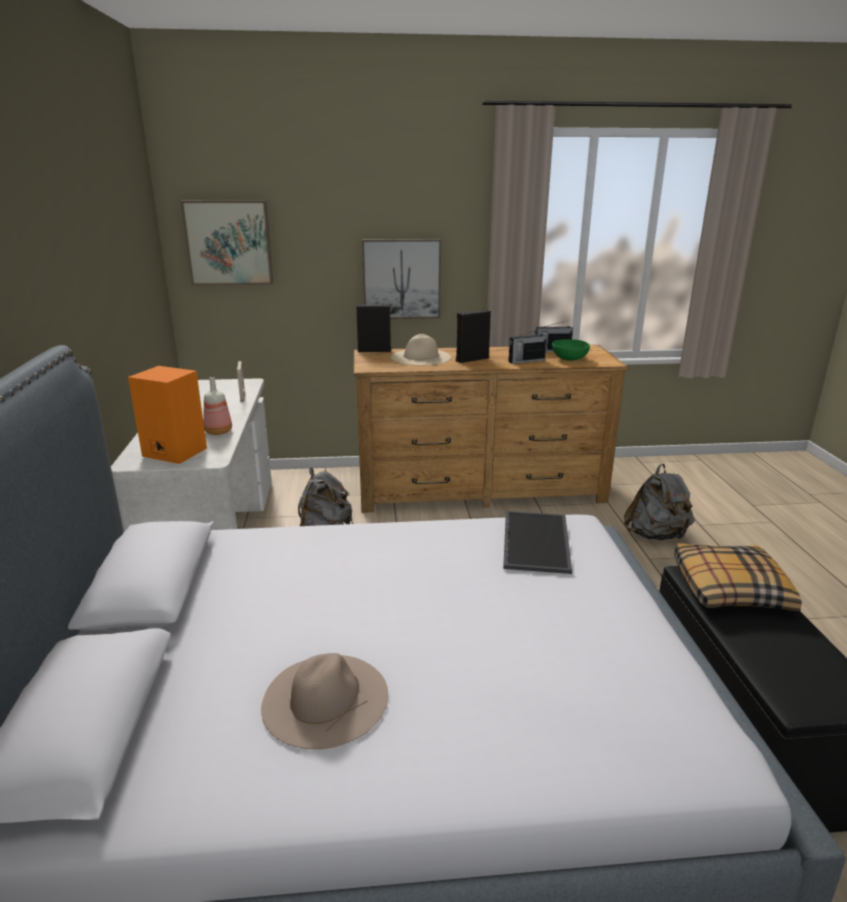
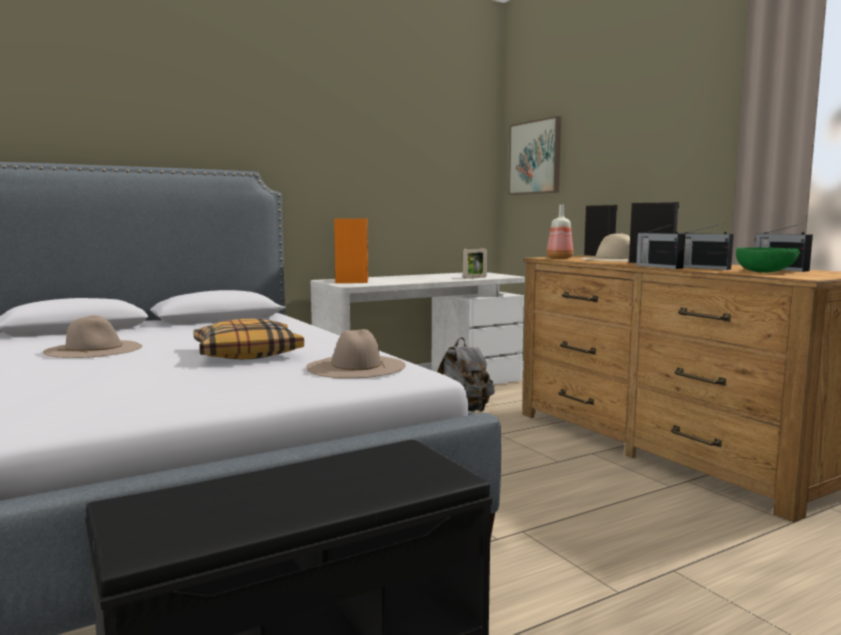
camera: 65 degrees right, 15 degrees down
(218, 432) = (398, 281): bottle -> bottle (559, 258)
(401, 279) = (658, 184): picture -> none
(506, 366) = (658, 267): none -> radio
(538, 542) = (356, 366): tray -> beige hat
(656, 535) = (759, 570): grey backpack -> none
(729, 588) = (387, 468): pillow -> pillow (247, 353)

